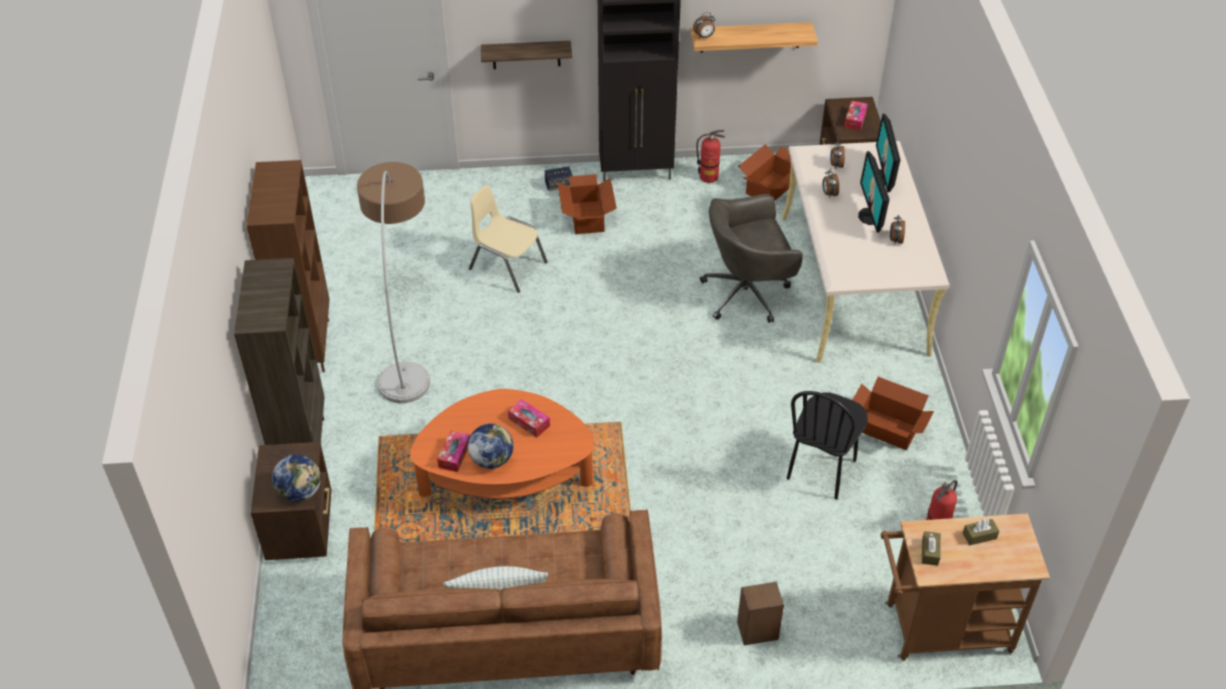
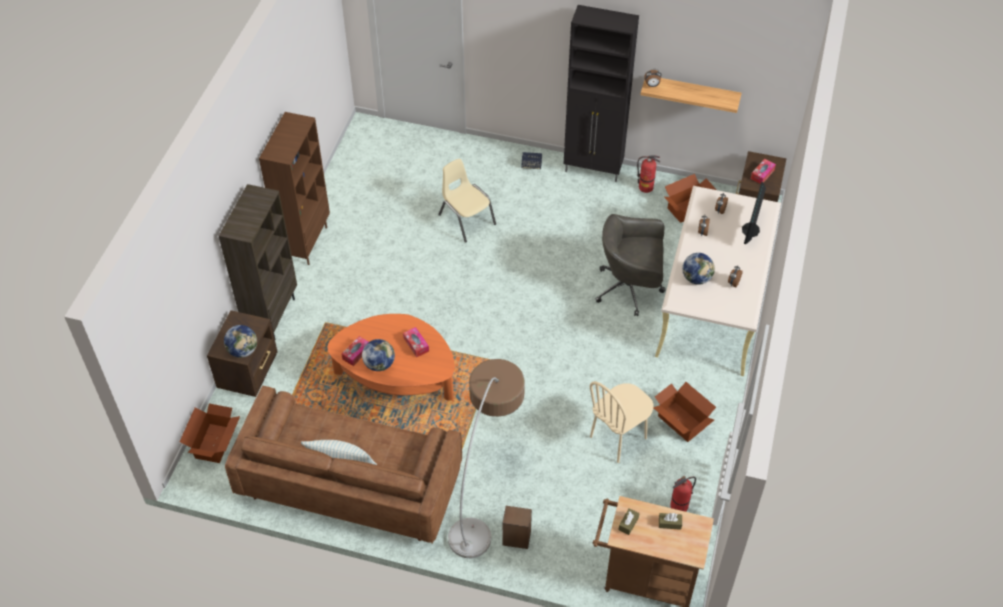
camera: 20 degrees right, 5 degrees up
(405, 333) = (374, 251): floor lamp -> floor lamp (486, 488)
(526, 54) = (520, 66): shelf -> none
(587, 217) = (541, 196): cardboard box -> cardboard box (215, 443)
(822, 470) = (618, 438): black chair -> beige chair
(850, 246) = (696, 278): none -> globe
(870, 216) = (724, 259): monitor -> none

